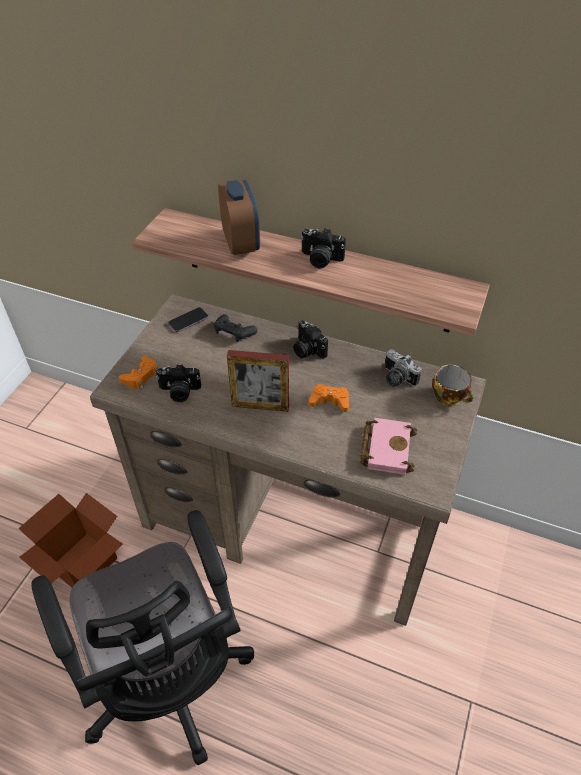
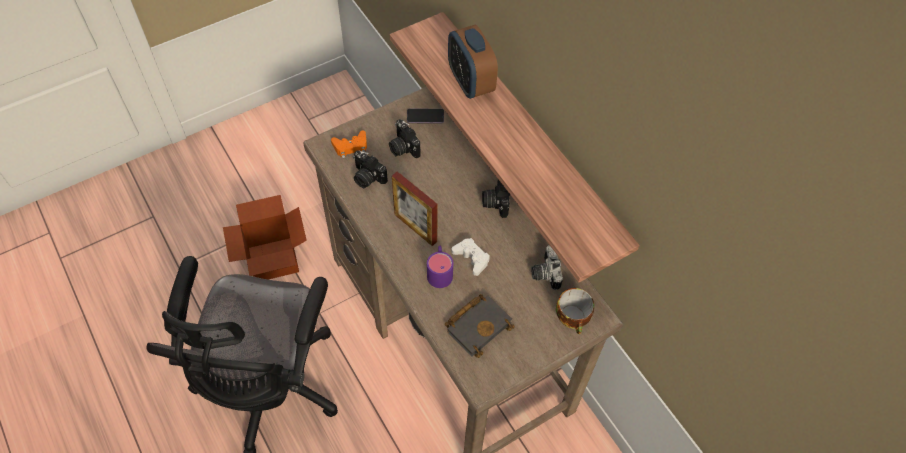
camera: 35 degrees right, 10 degrees up
(234, 332) = (451, 149): black game controller -> none
(241, 243) = (470, 83): alarm clock -> alarm clock turned 135 degrees clockwise
(313, 426) = (439, 271): none -> purple mug
(320, 259) = (519, 136): camera -> camera (403, 147)
(329, 401) = (471, 258): orange game controller -> white game controller
(386, 447) = (478, 325): pink book -> black book

